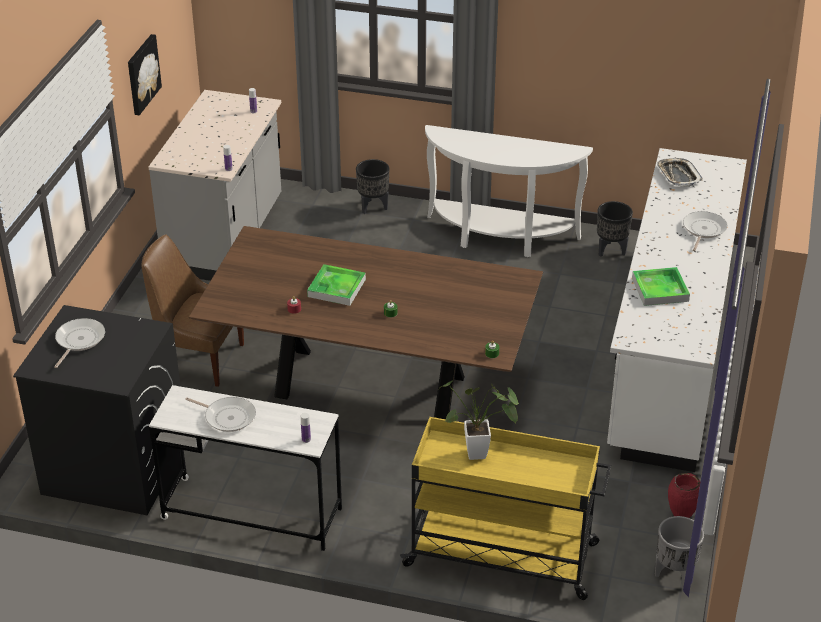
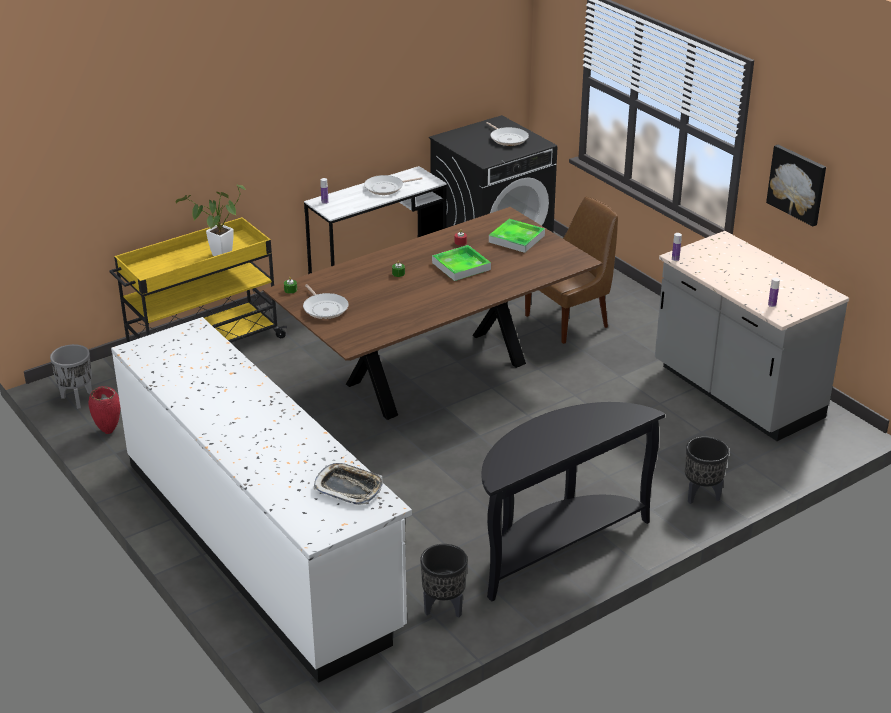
camera: 130 degrees right, 5 degrees down
(499, 238) = (555, 546): white console table -> black console table
(660, 289) = (220, 374): tray -> tray (516, 239)
(703, 230) = (251, 445): frying pan -> frying pan (324, 308)

